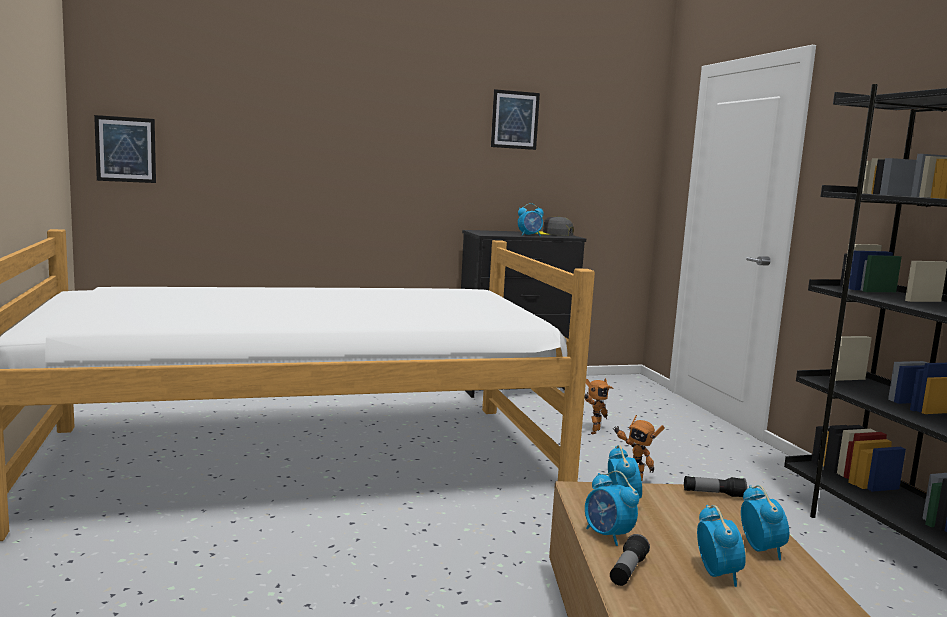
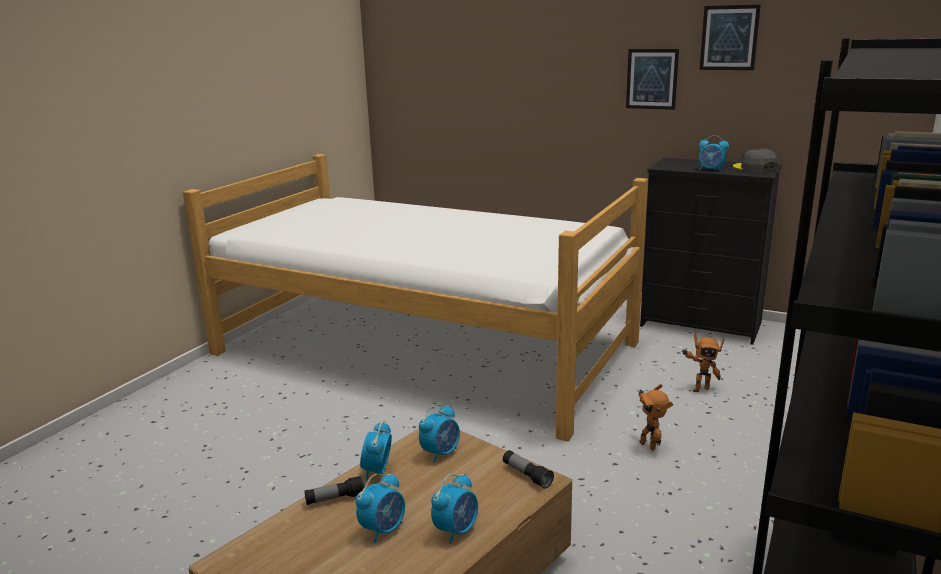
camera: 45 degrees right, 10 degrees up
(125, 149) = (397, 86): picture -> picture (651, 79)

